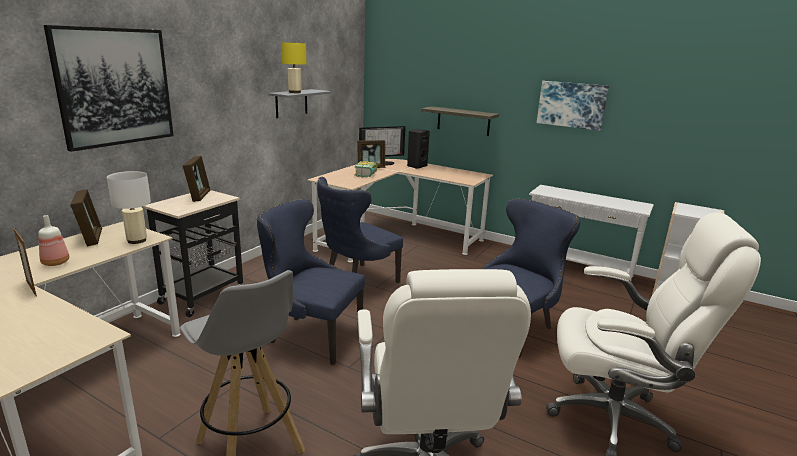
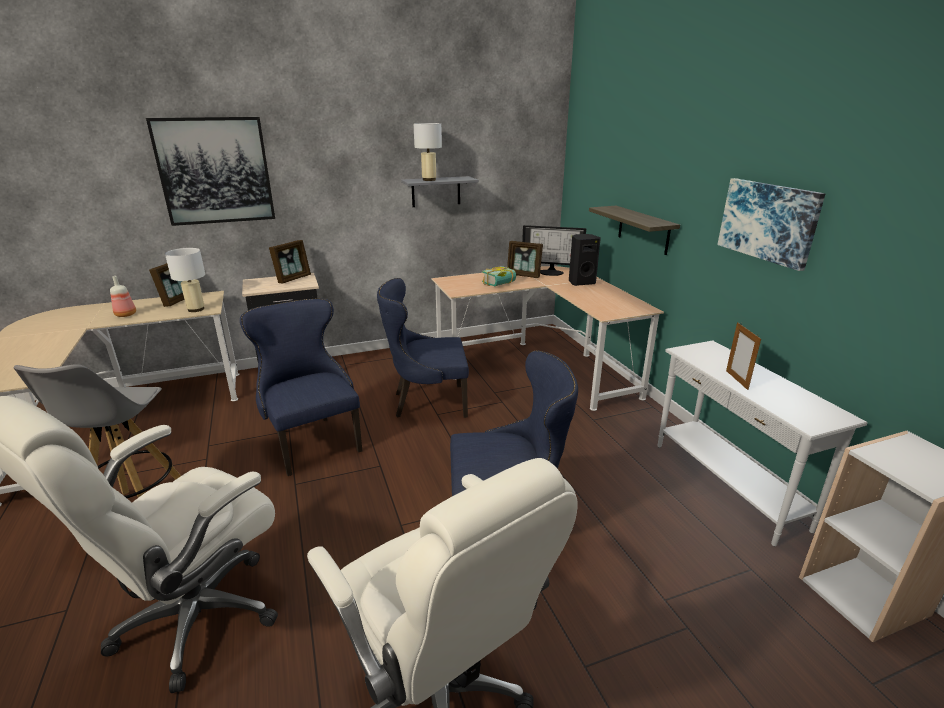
camera: 40 degrees right, 5 degrees up
(31, 288) = (80, 330): picture frame -> picture frame (736, 380)
(294, 92) = (428, 180): yellow table lamp -> white table lamp

